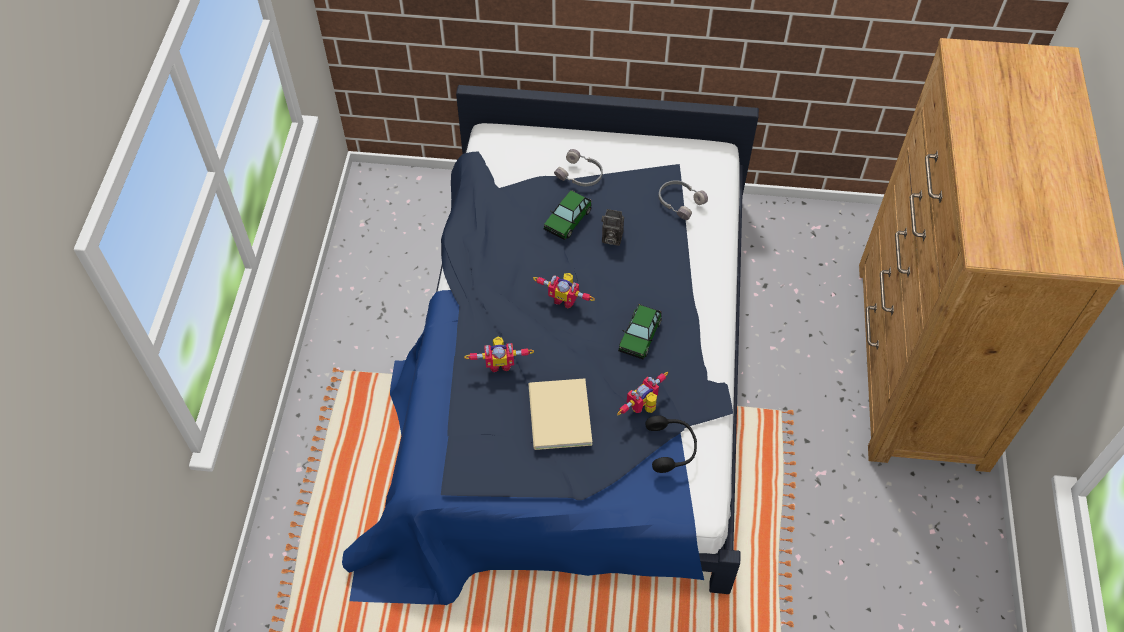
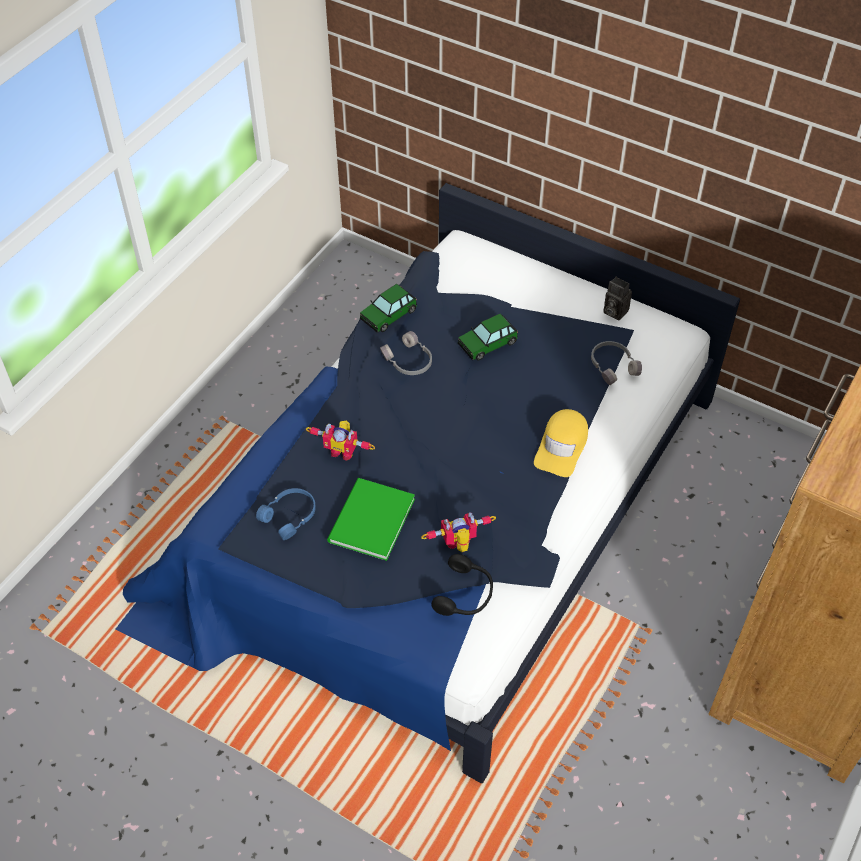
camera: 25 degrees right, 5 degrees down
(487, 440) = (290, 516): none -> blue headphones
(558, 417) = (368, 521): beige book -> green book
(565, 299) = (442, 415): toy robot -> none
(580, 175) = (525, 307): grey headphones -> grey headphones (408, 361)
(610, 238) = (521, 376): camera -> camera (613, 311)
(639, 336) = (496, 477): toy car -> toy car (388, 315)
(678, 289) = (562, 447): none -> yellow cap

